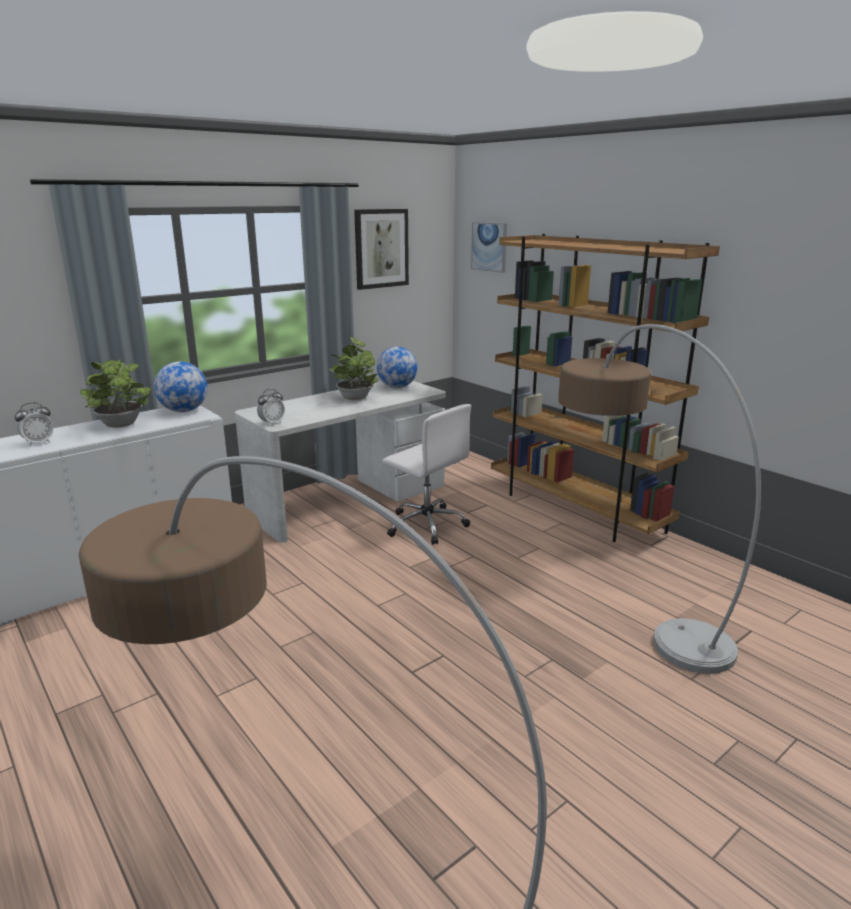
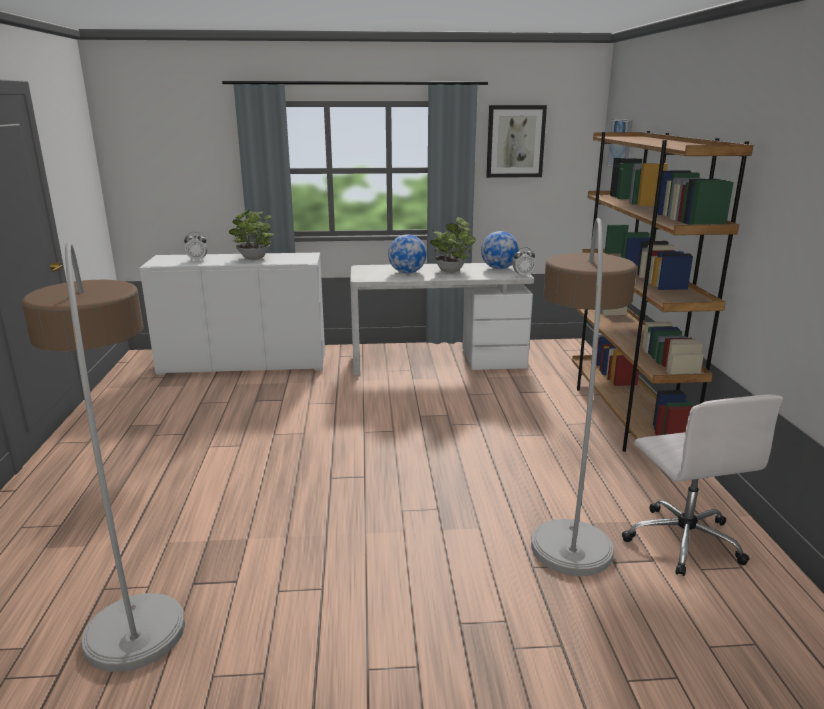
camera: 35 degrees right, 0 degrees up
(184, 411) = (302, 256): globe -> globe (407, 273)
(272, 423) = (360, 276): alarm clock -> alarm clock (522, 275)
(426, 524) = (473, 391): white office chair -> white office chair (683, 540)

